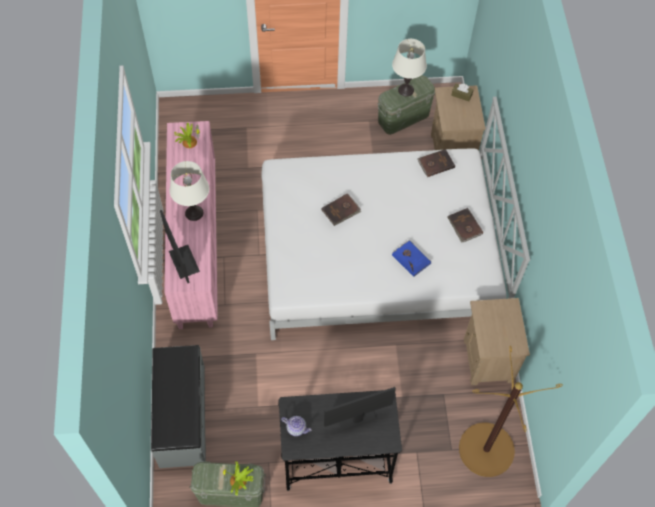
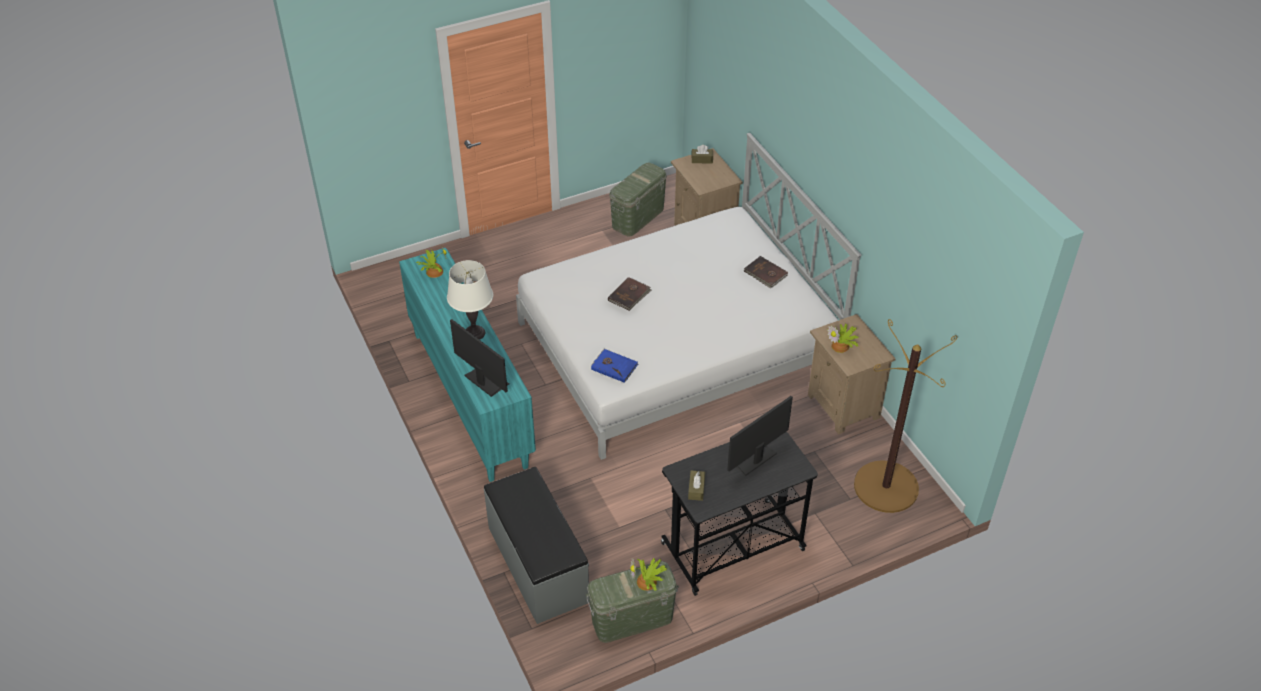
camera: 20 degrees left, 15 degrees down
(197, 247) = (471, 398): pink dresser -> turquoise dresser
(296, 428) = (696, 489): teapot -> brown tissue box
(406, 90) = (636, 179): white table lamp -> none
(411, 259) = (726, 317): blue book -> blue book (614, 366)
(435, 163) = (705, 228): brown book -> none
(489, 326) = (841, 346): none -> potted plant

